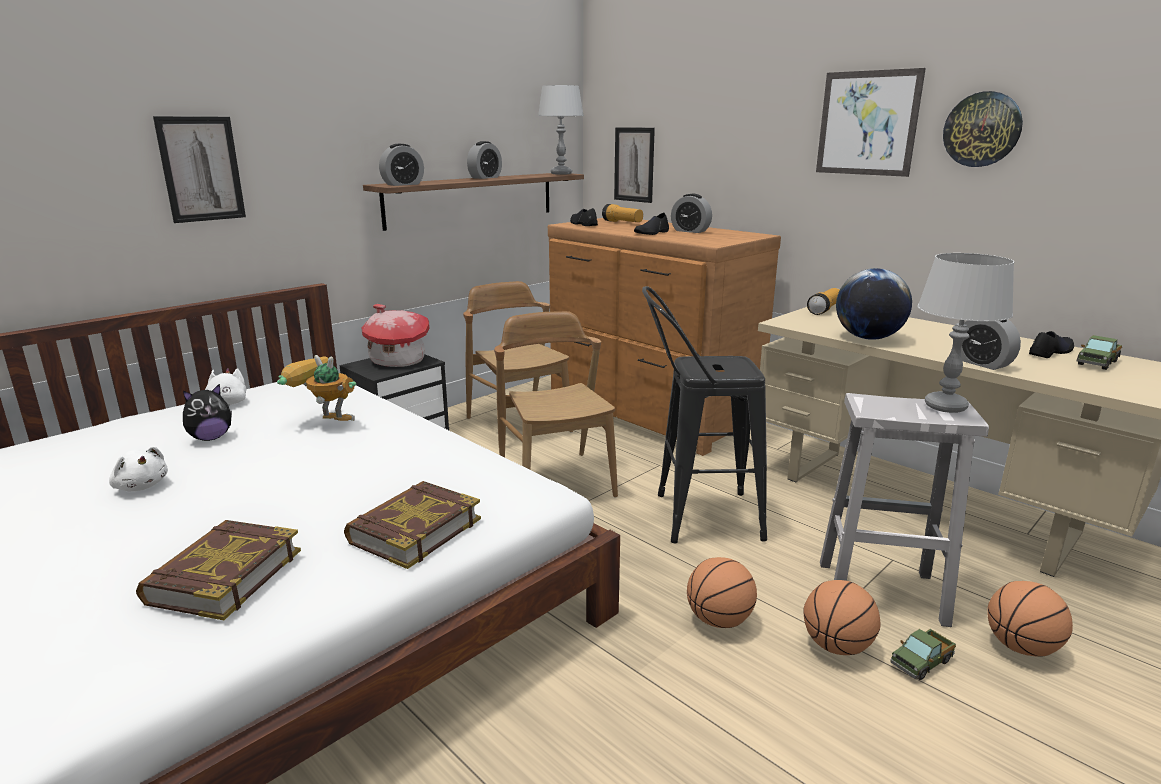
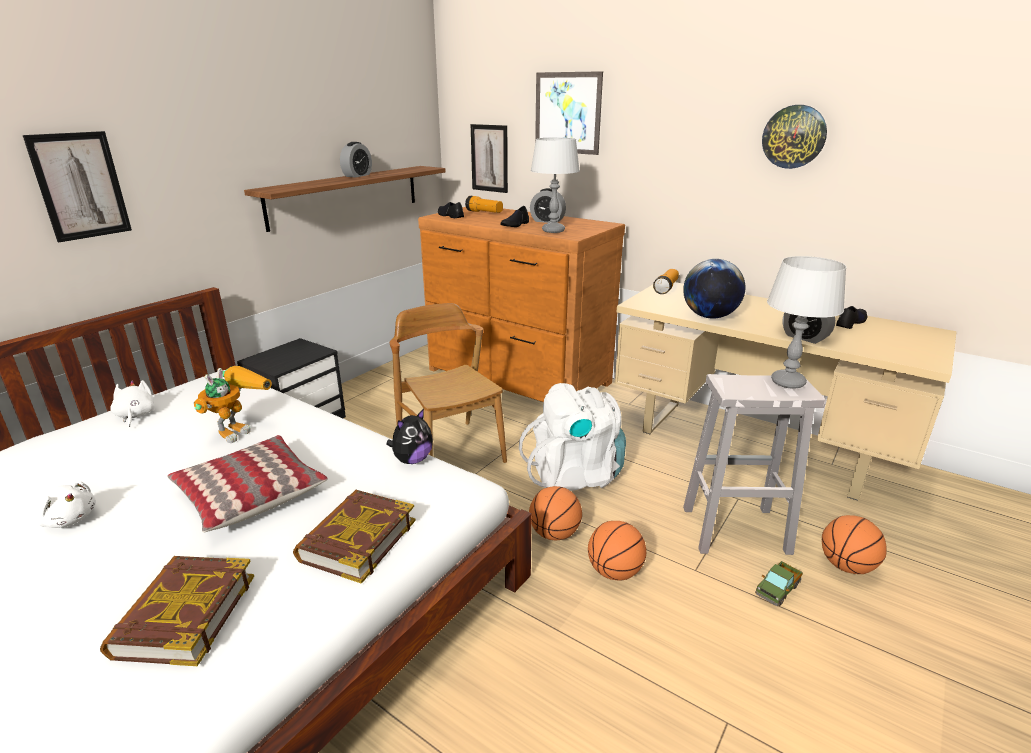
camera: 10 degrees left, 5 degrees up
(210, 438) = (129, 455): plush toy -> plush toy (412, 460)
(317, 480) = (249, 494): none -> pillow
(323, 422) = (239, 428): toy robot -> toy robot turned 105 degrees clockwise
(397, 361) = (292, 352): toy house -> none
(403, 184) = (284, 189): alarm clock -> none
(518, 424) = (405, 398): brown chair -> none
(561, 174) = (424, 168): grey table lamp -> grey table lamp (553, 231)
(694, 517) = (575, 475): black stool -> white backpack
(836, 646) = (711, 584): basketball -> basketball (554, 534)
(867, 123) = (697, 128): picture -> picture (567, 113)
(1097, 363) = (887, 331): toy truck -> none

